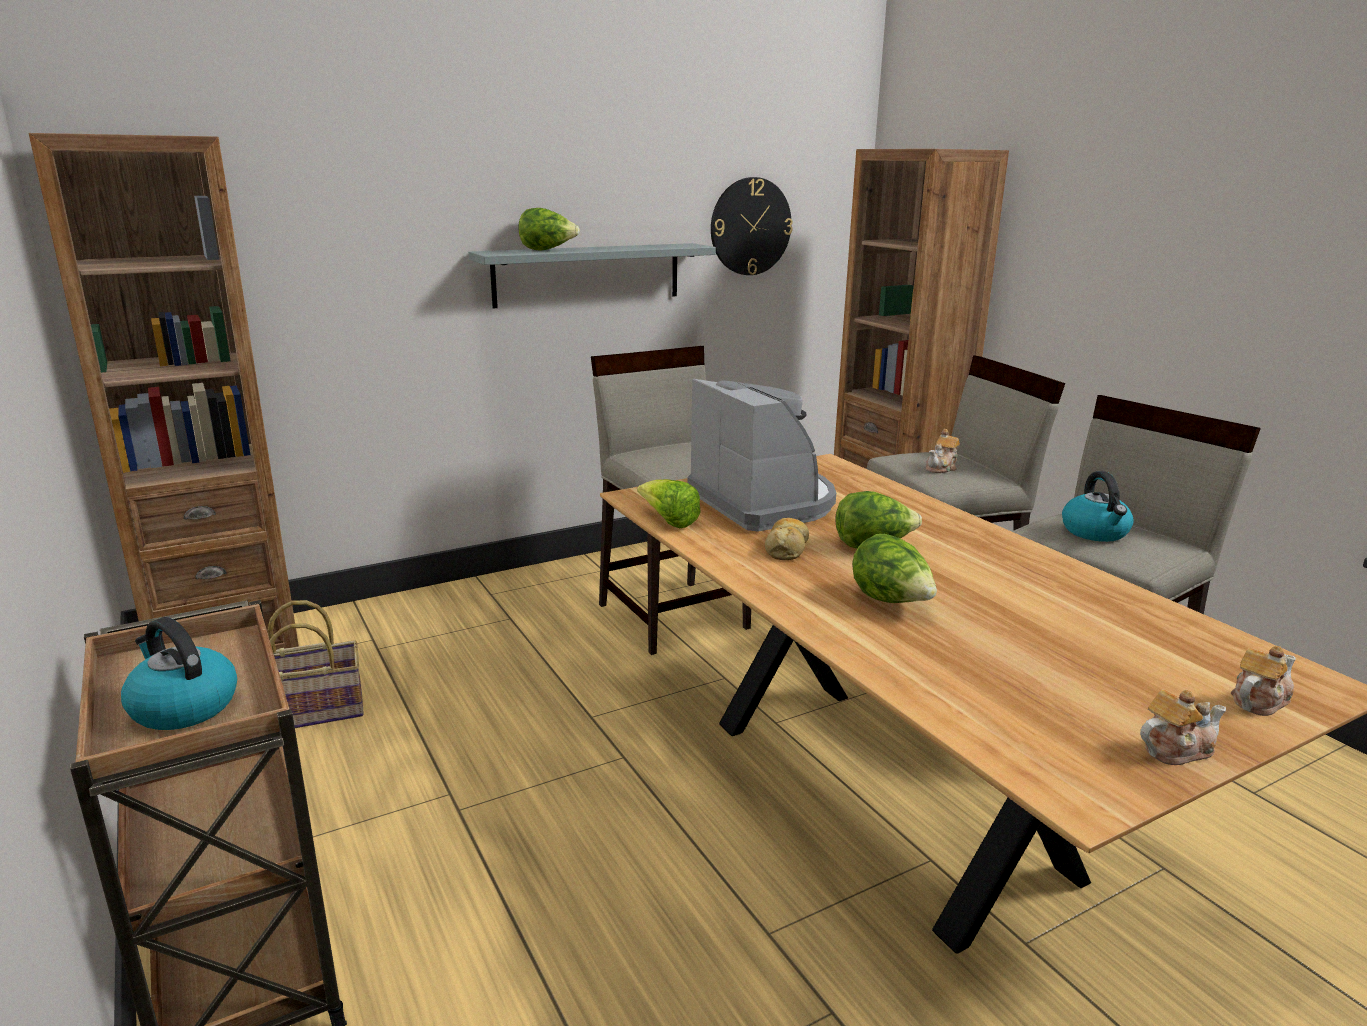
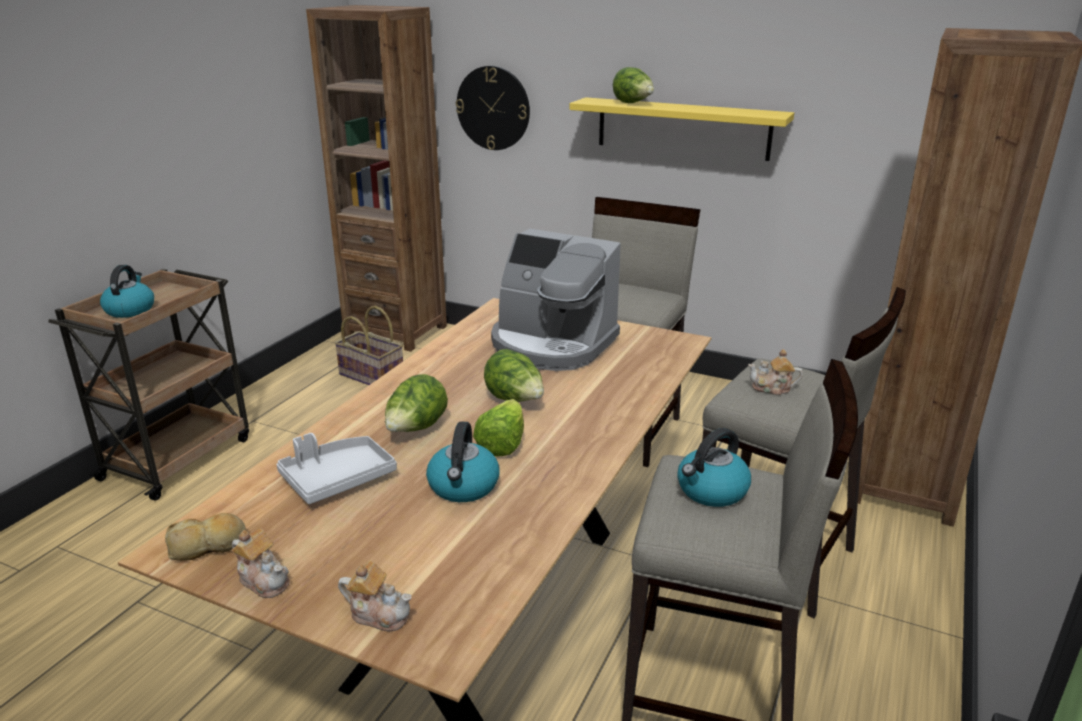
camera: 55 degrees right, 5 degrees up
(588, 274) = (682, 128): grey shelf -> yellow shelf
(669, 521) = (470, 329): lettuce -> lettuce (502, 444)
(750, 226) = (867, 102): wall clock -> wall clock (493, 108)
(764, 502) = (552, 344): coffee machine -> coffee machine turned 90 degrees clockwise
(786, 548) = (471, 374): bread -> bread (208, 546)
(972, 665) = (337, 479): none -> grey tray
(1036, 610) = (464, 487): none -> kettle

